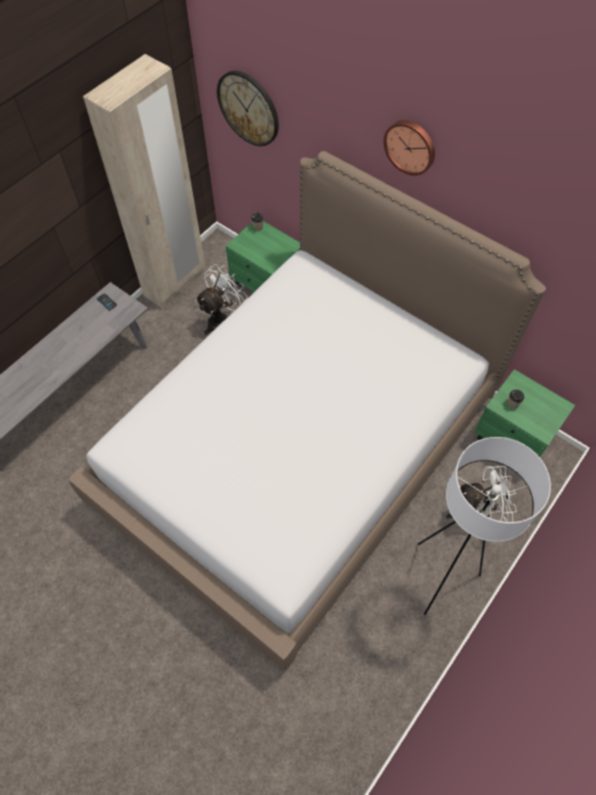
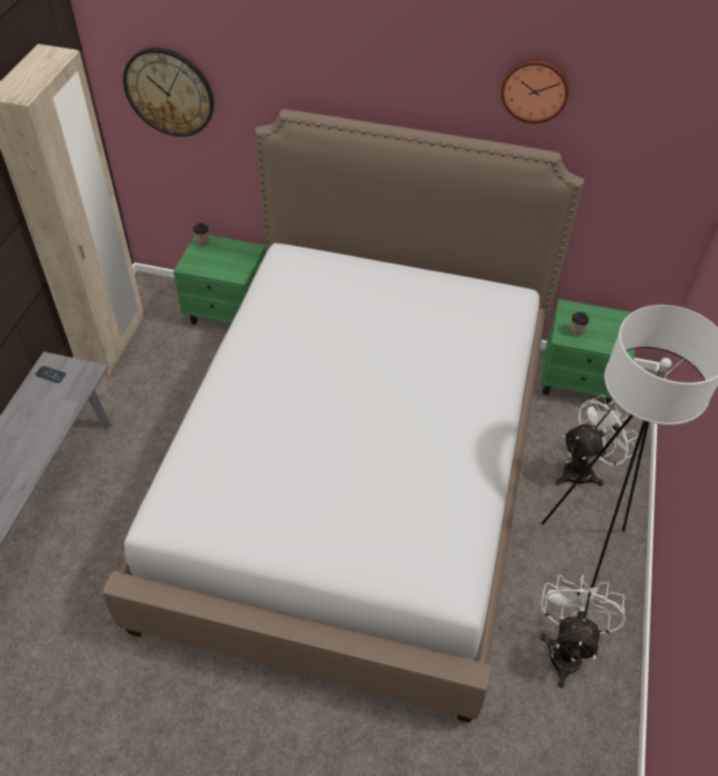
camera: 25 degrees left, 10 degrees down
(222, 319) = (192, 364): white fan -> white fan (566, 648)
(410, 146) = (392, 69): wall clock -> wall clock (535, 89)

